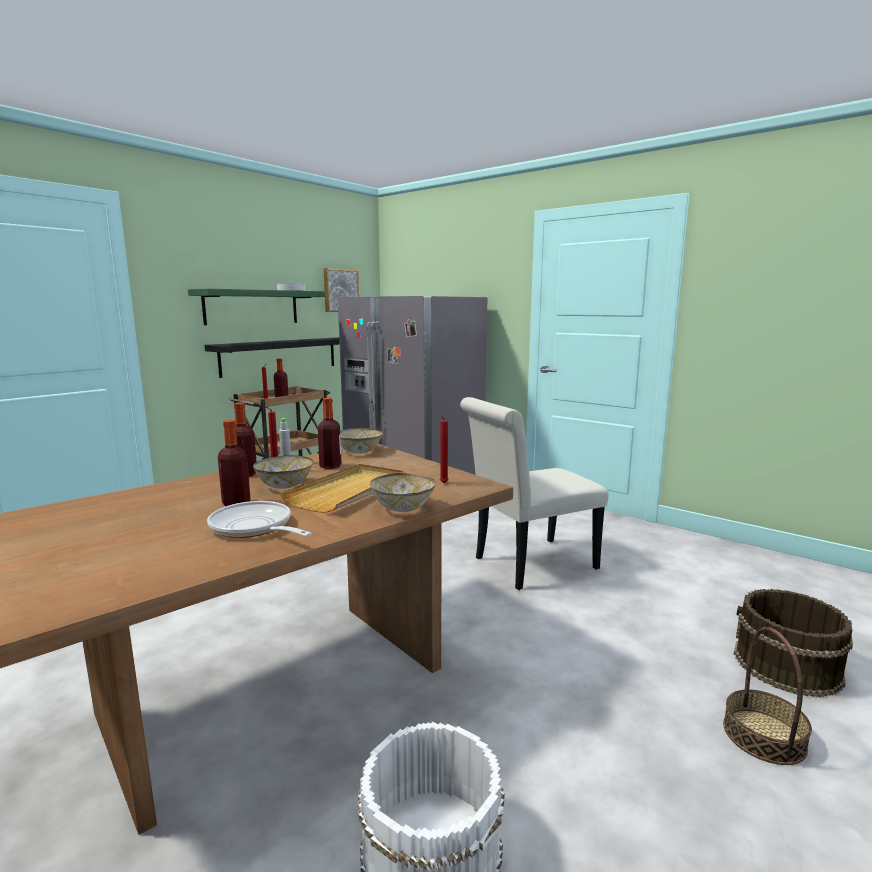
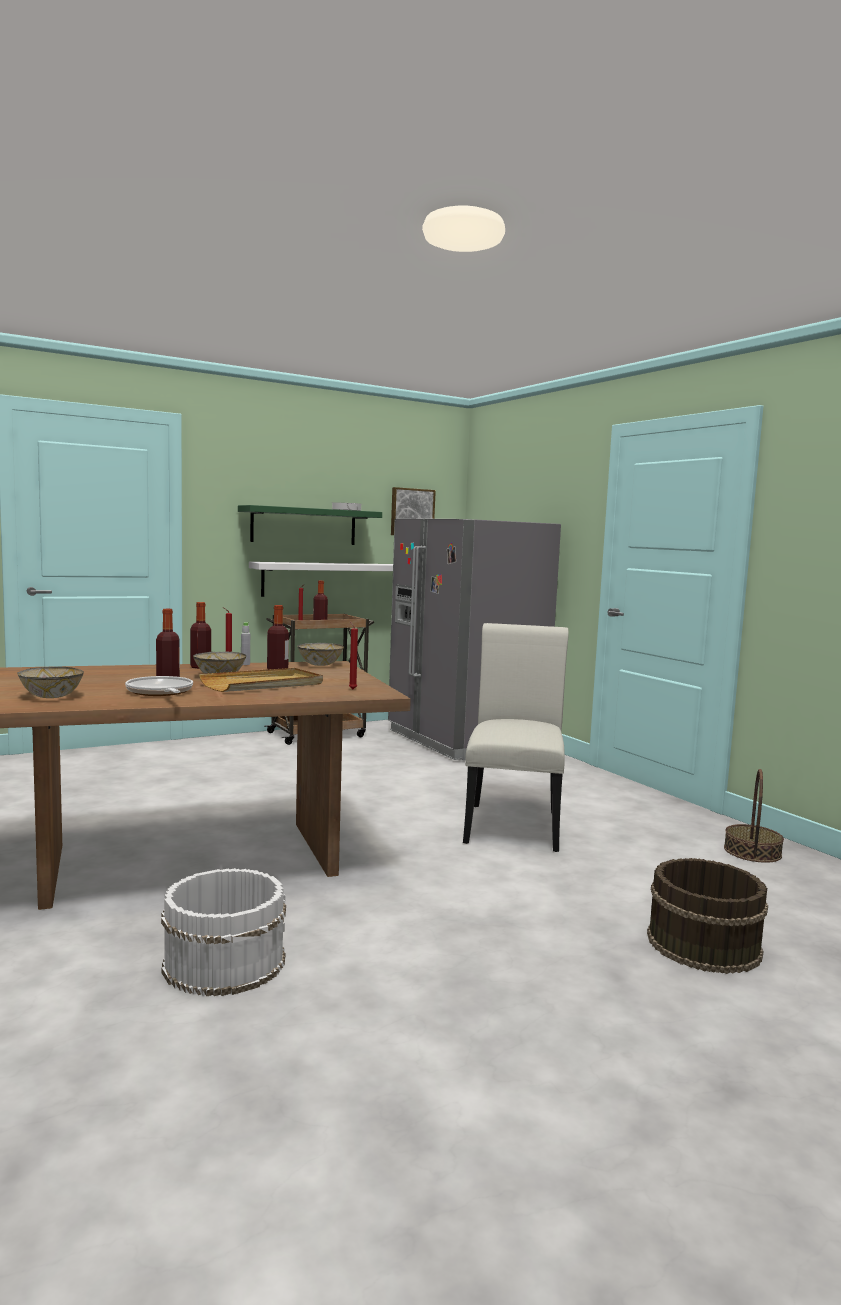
camera: 20 degrees right, 5 degrees down
(280, 356) = (331, 579): black shelf -> white shelf
(403, 508) = (288, 697): bowl -> bowl (52, 696)
(528, 565) = (513, 823): white chair -> white chair turned 105 degrees clockwise
(764, 736) = (598, 978): basket -> basket (752, 852)

